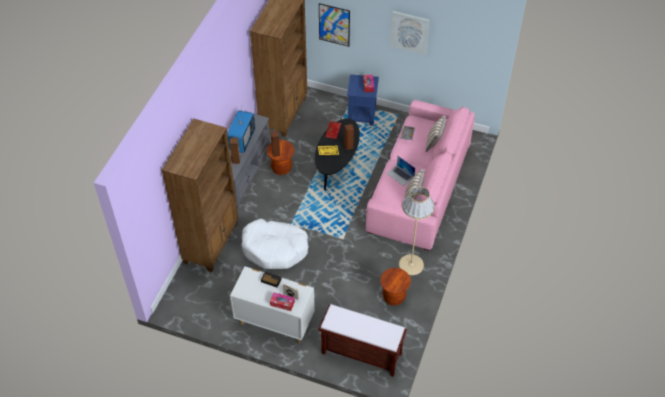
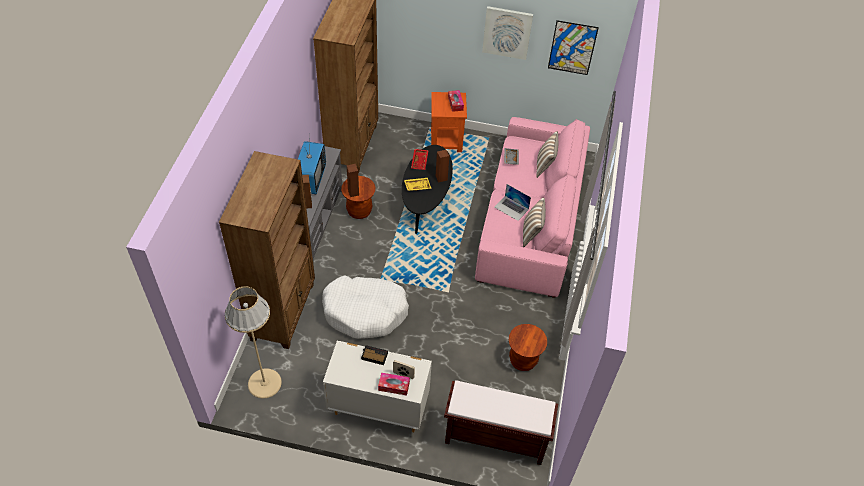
camera: 10 degrees left, 0 degrees up
(334, 25) = (411, 30): picture -> picture (572, 47)
(362, 115) = (446, 141): blue side table -> orange side table
(411, 264) = (537, 317): beige floor lamp -> beige floor lamp (264, 383)

